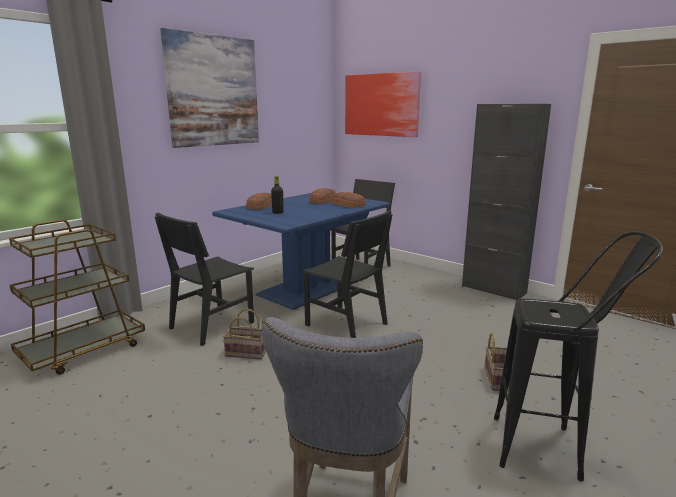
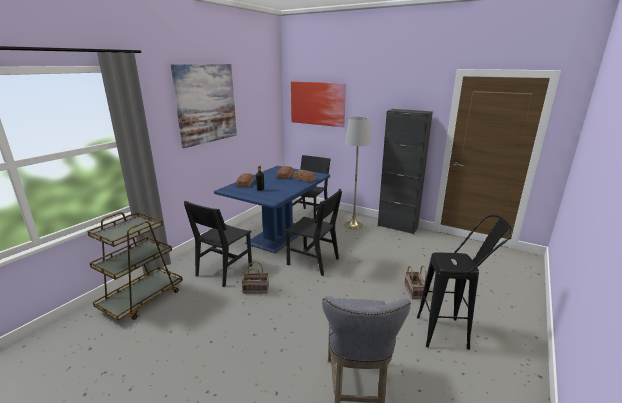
camera: 10 degrees left, 5 degrees up
(424, 283) = (353, 225): none -> grey floor lamp

